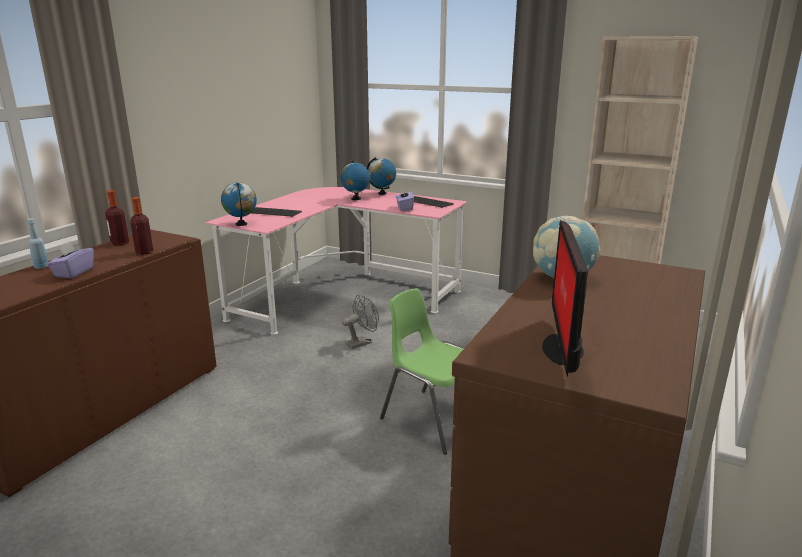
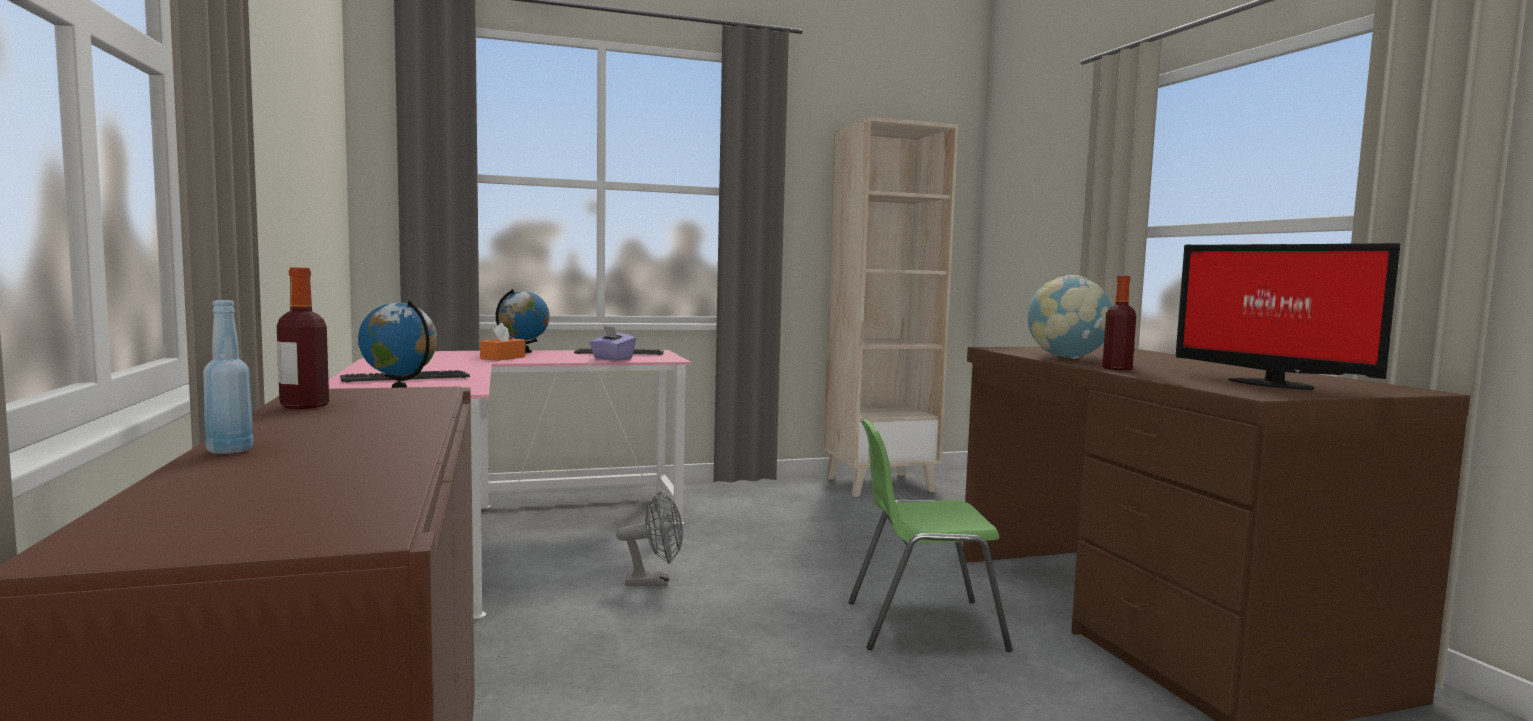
camera: 45 degrees left, 15 degrees down
(74, 272) = (375, 443): purple tissue box -> none
(144, 252) = (426, 406): bottle -> bottle (1117, 368)
(355, 199) = (503, 358): globe -> orange tissue box
(362, 342) = (654, 582): grey fan -> grey fan turned 75 degrees clockwise

